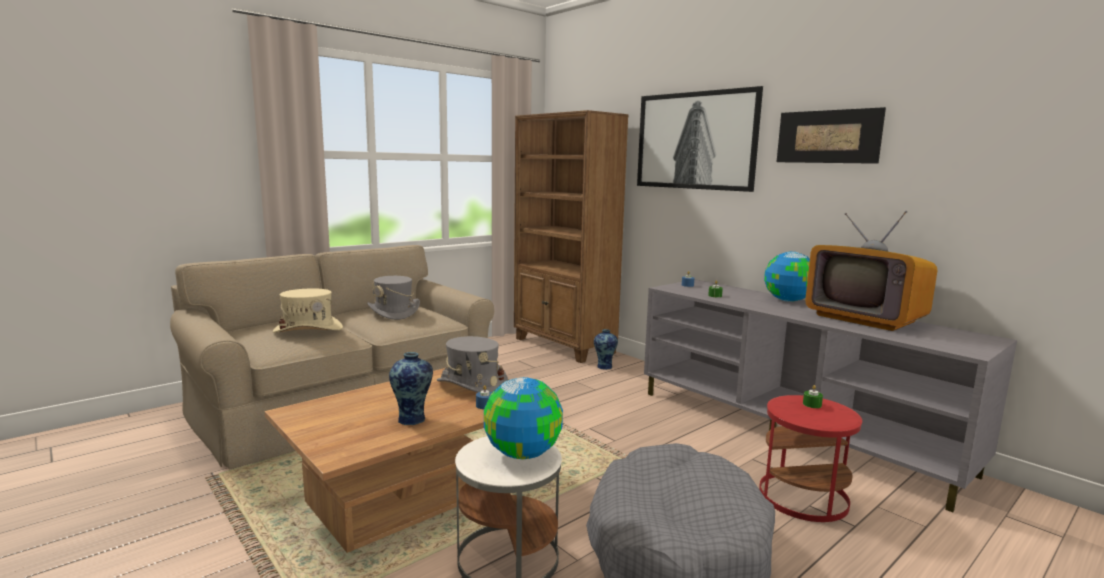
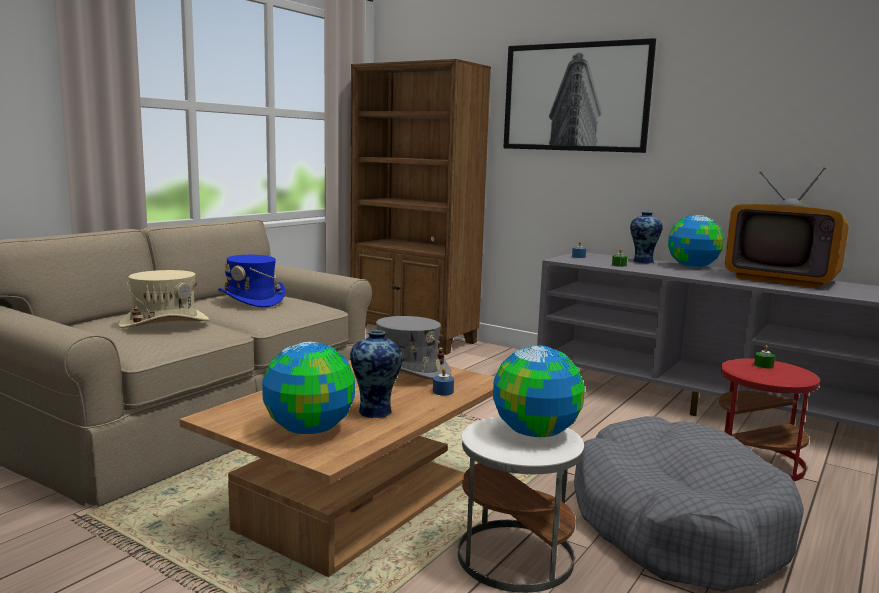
camera: 15 degrees left, 0 degrees up
(347, 430) = (310, 430): none -> globe
(394, 312) = (252, 300): grey hat -> blue hat
(604, 366) = (475, 356): vase -> vase (643, 261)
(827, 136) = (729, 93): picture -> none

